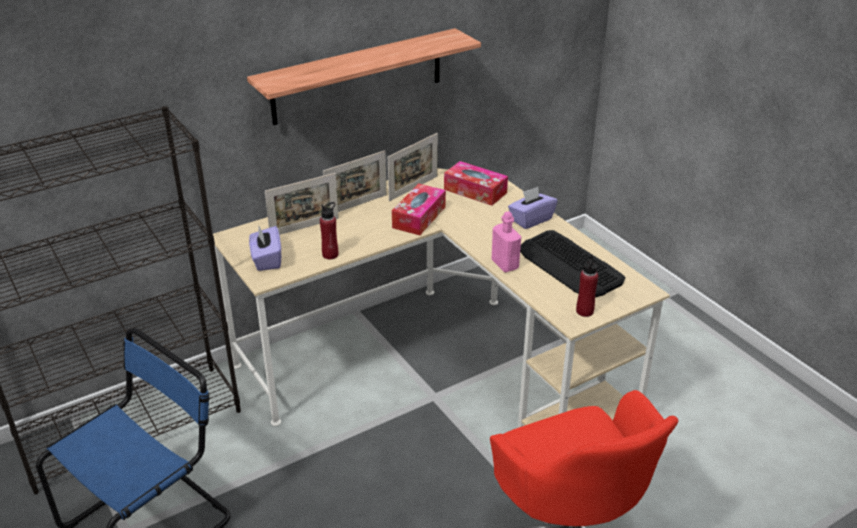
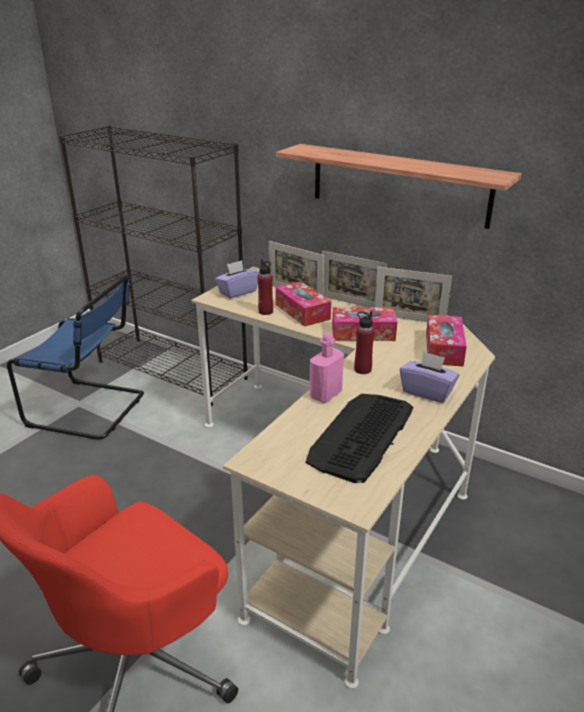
camera: 65 degrees right, 5 degrees down
(350, 235) = (302, 311): none -> tissue box
(584, 311) = (278, 464): red bottle -> red bottle (362, 369)

